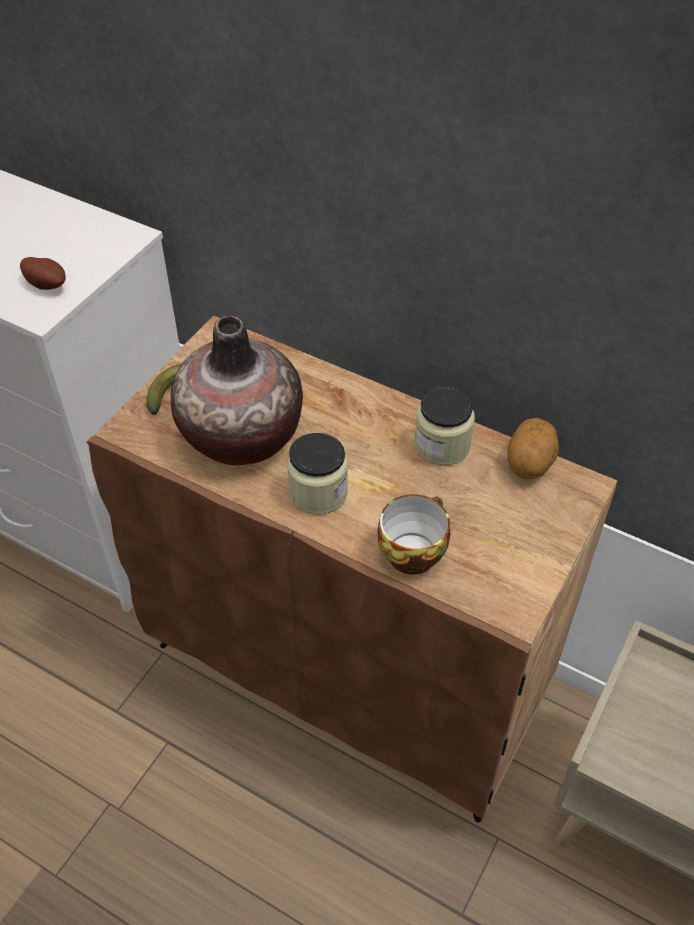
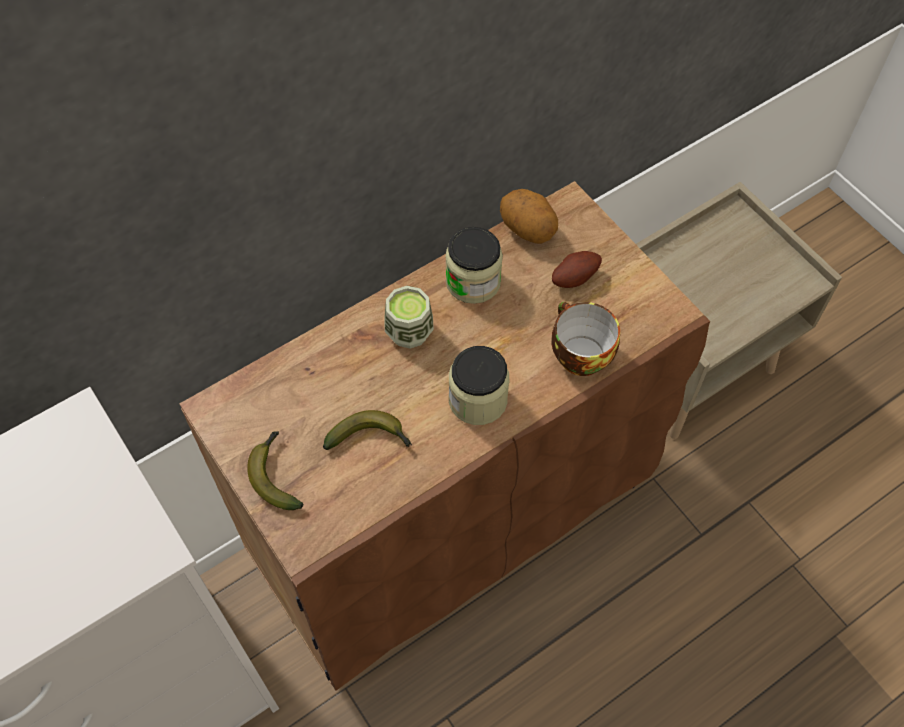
camera: 65 degrees left, 10 degrees up
(47, 284) = (106, 531): potato -> potato (574, 277)
(241, 435) = (371, 438): vase -> banana
(360, 421) = (409, 332): none -> cup

